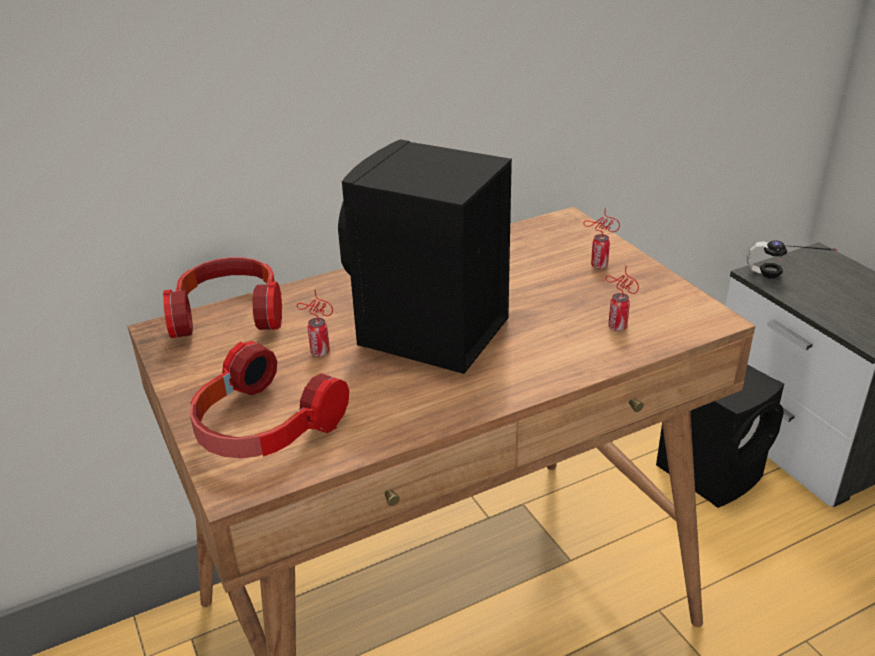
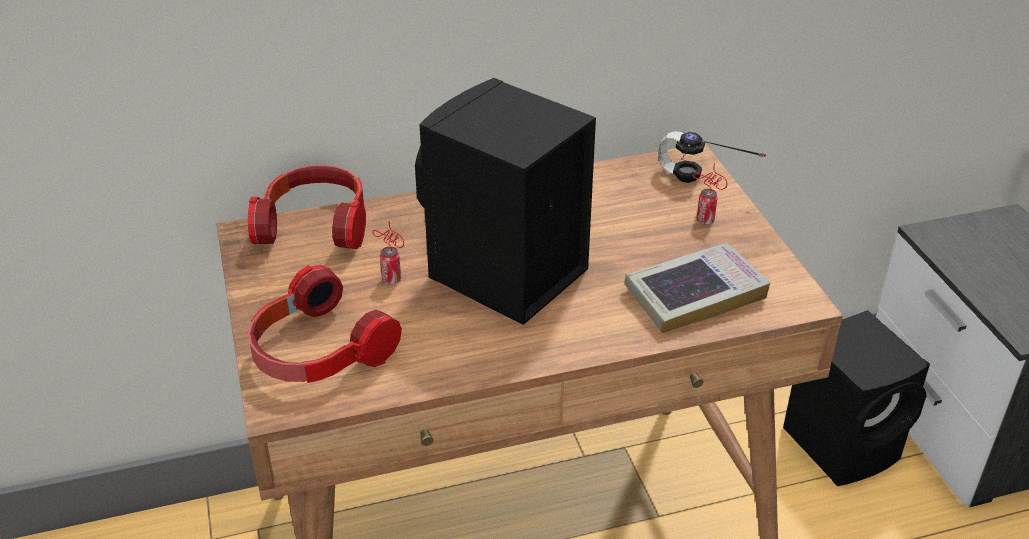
camera: 10 degrees right, 5 degrees up
(615, 326) = (695, 294): can -> book
(783, 281) = (954, 247): headphones -> headphones (698, 188)

